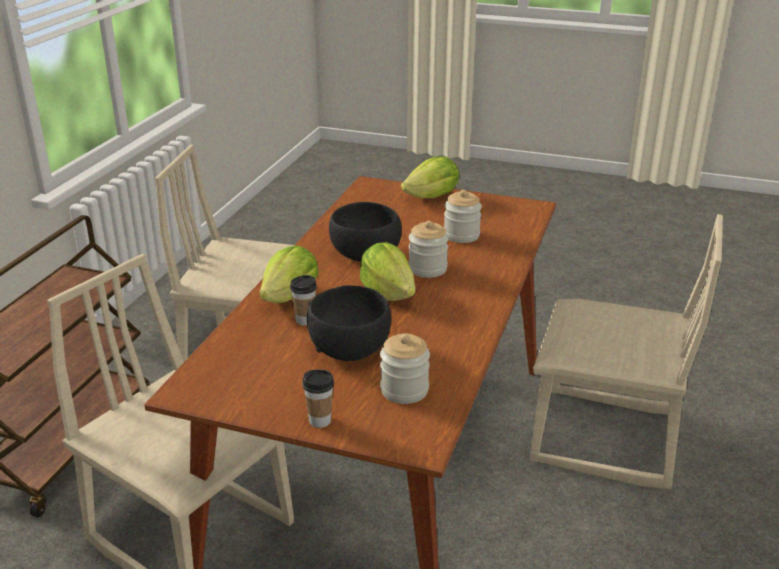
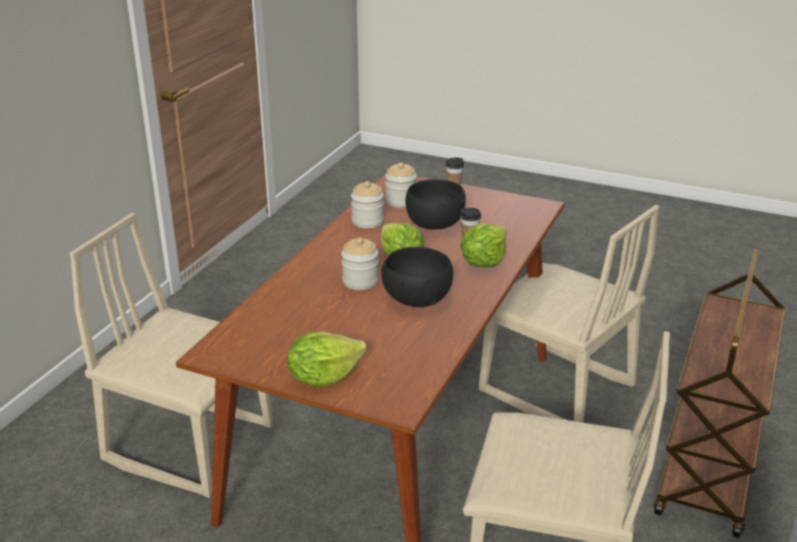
camera: 175 degrees left, 0 degrees up
(461, 235) = (313, 317): jar -> jar (367, 221)

